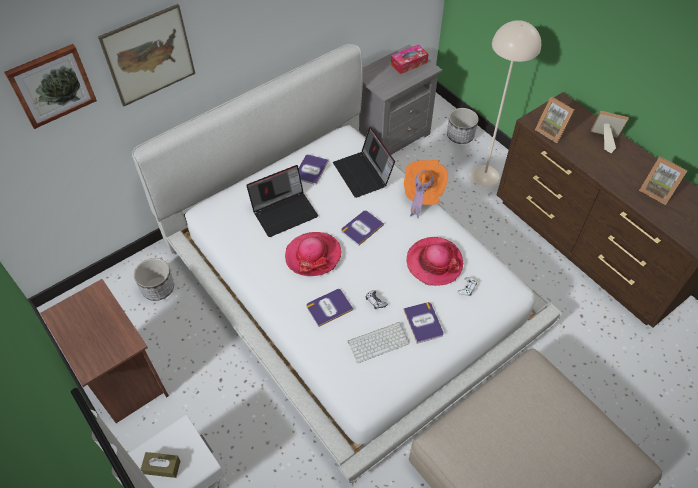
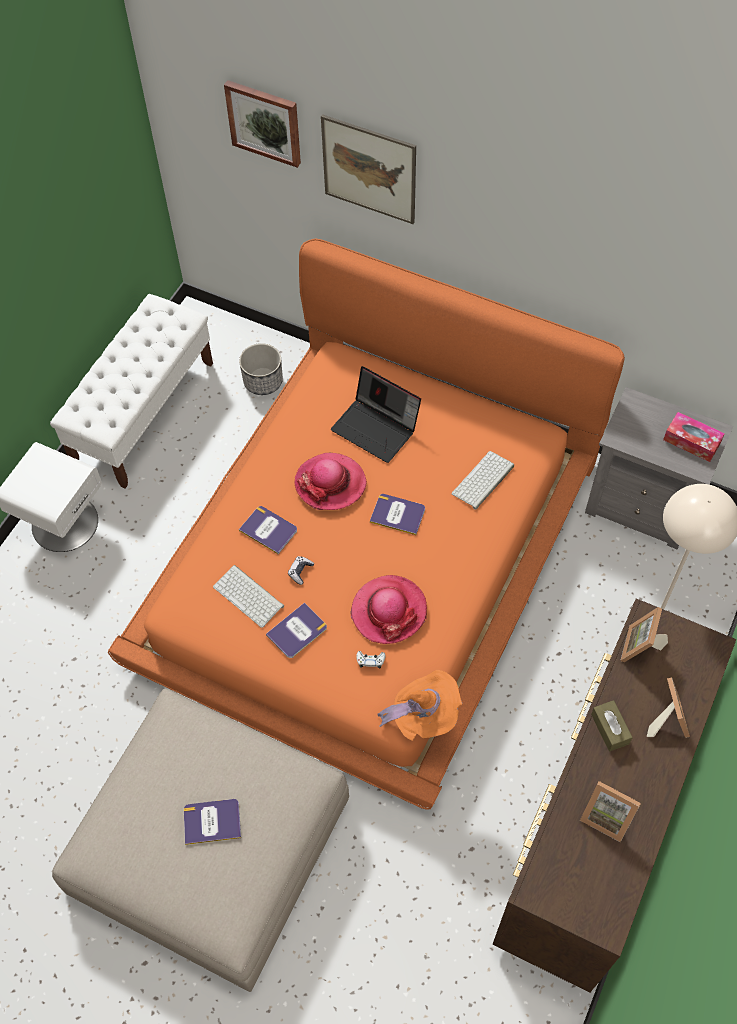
camera: 65 degrees right, 5 degrees up
(124, 381) = (144, 412): brown nightstand -> white bench
(162, 467) = (34, 476): brown tissue box -> brown tissue box (610, 729)
(311, 170) = (456, 425): book -> book (212, 821)
(348, 284) = (369, 559): white bed -> orange bed
(363, 174) = (483, 481): laptop -> keyboard
(422, 195) = (489, 558): orange hat -> orange hat (423, 715)
(460, 135) = (701, 588): planter -> none
(657, 191) = (607, 815): picture frame -> picture frame turned 75 degrees counterclockwise

